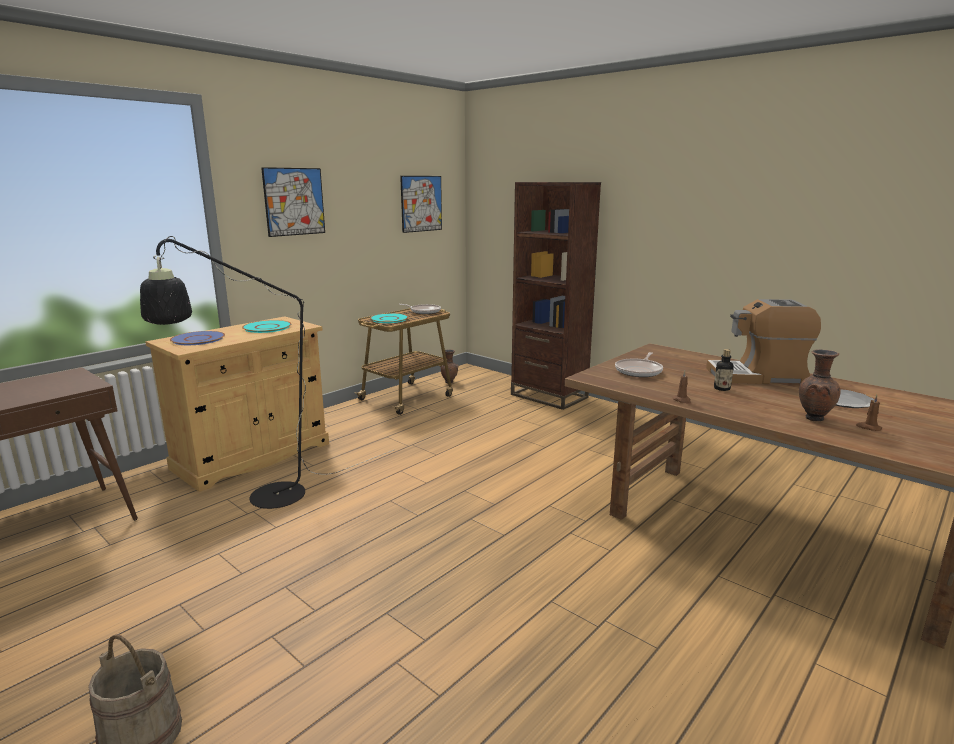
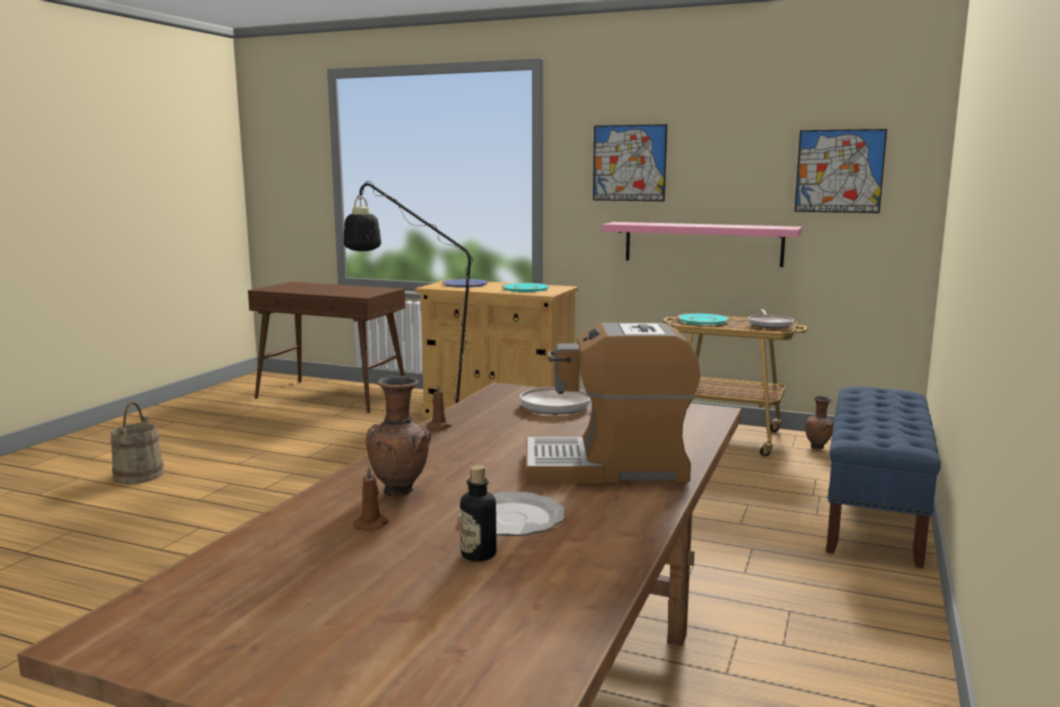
camera: 70 degrees right, 5 degrees down
(353, 263) = (703, 243): none -> pink shelf
(549, 396) = (874, 514): brown bookcase -> blue bench
(722, 388) = (512, 446): bottle -> bottle (478, 554)
(757, 376) = (608, 467): coffee machine -> coffee machine turned 75 degrees counterclockwise

